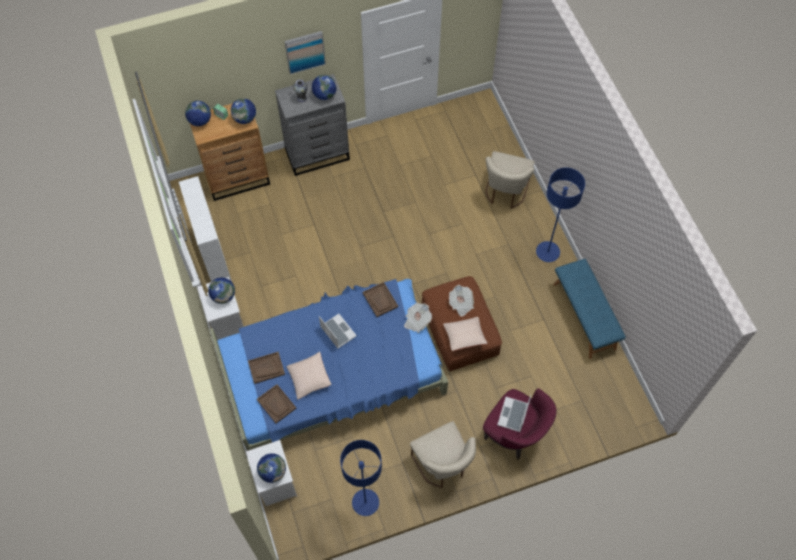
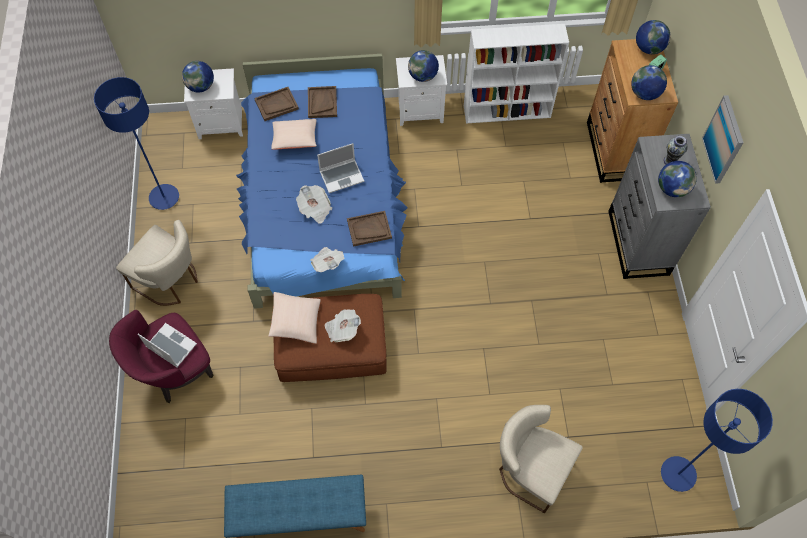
camera: 105 degrees right, 0 degrees up
(373, 342) = (315, 209): none -> newspaper
(442, 465) = (171, 281): beige chair -> beige chair turned 135 degrees counterclockwise
(547, 252) = (414, 498): blue floor lamp -> blue floor lamp (678, 474)

